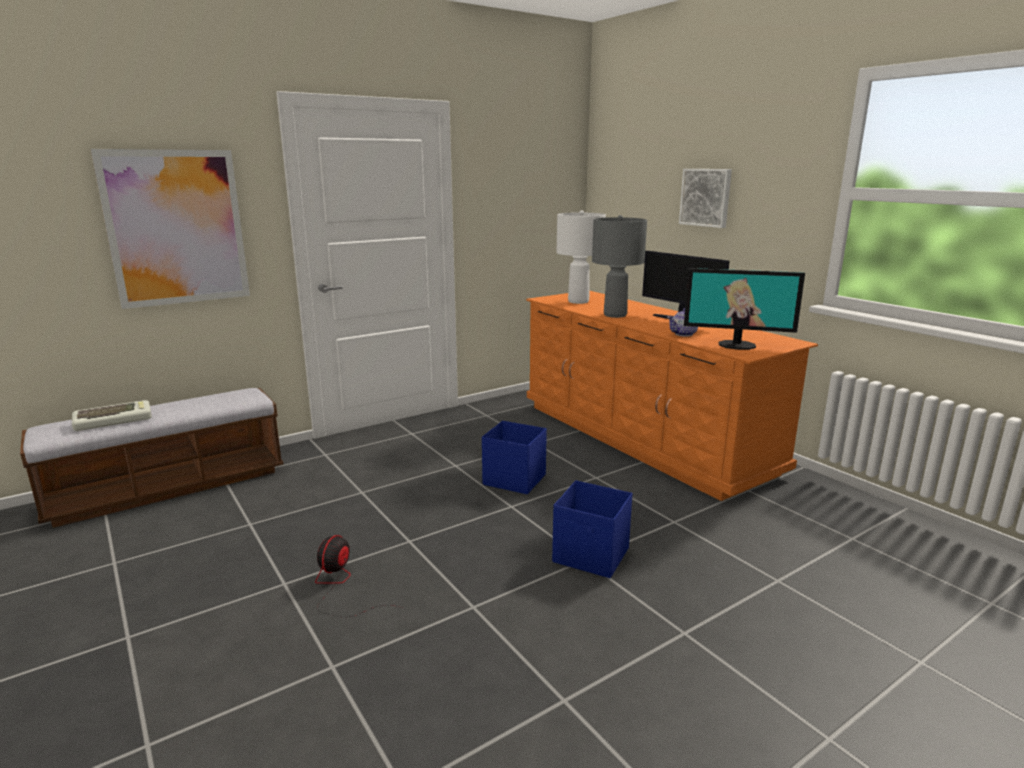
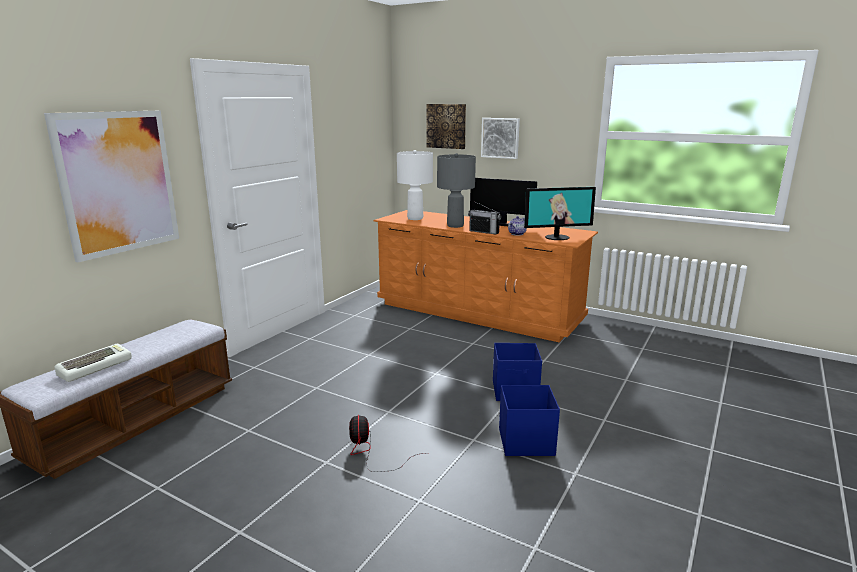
camera: 25 degrees left, 0 degrees up
(513, 479) = (419, 355): blue storage box -> blue storage box (525, 442)
(641, 326) = (484, 232): none -> radio
(643, 181) = (446, 126): none -> picture

